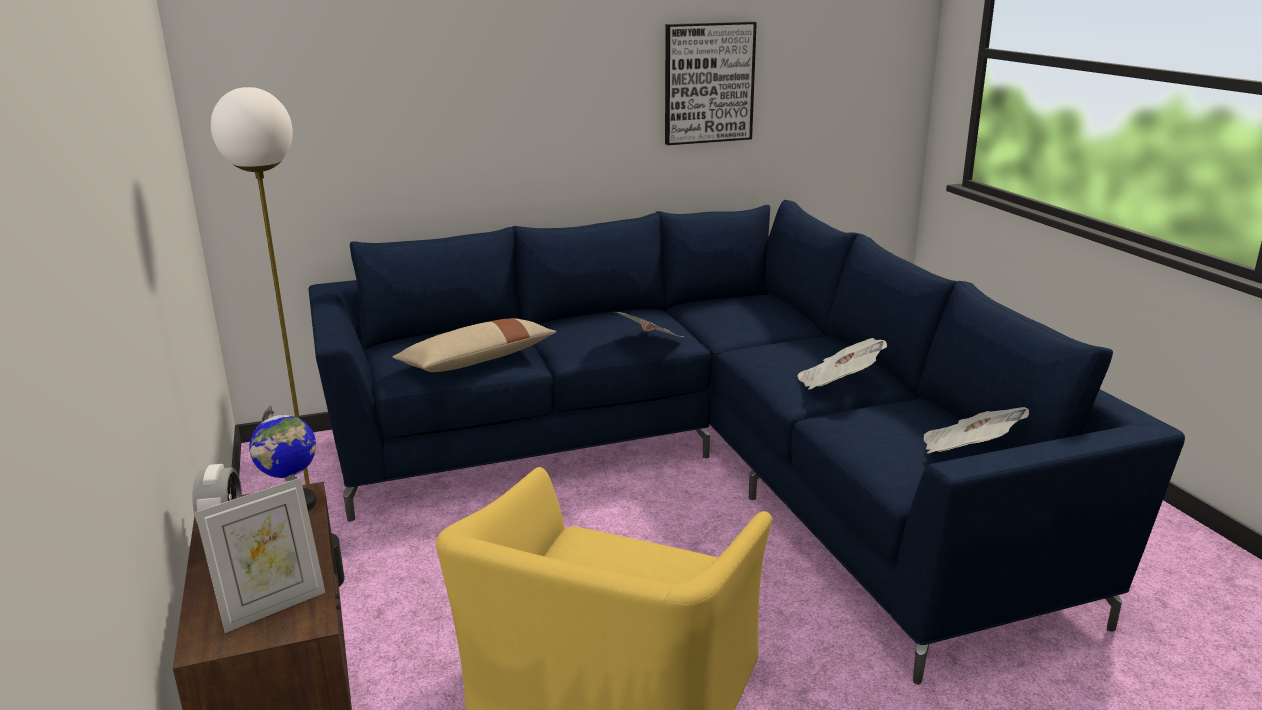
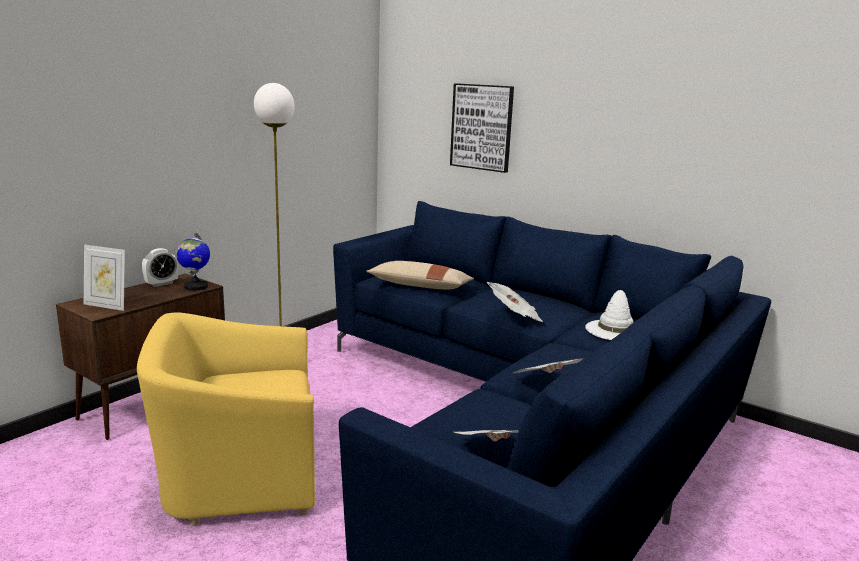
camera: 55 degrees right, 5 degrees down
(708, 83) = (698, 141): picture -> picture (482, 127)
(740, 315) = (614, 330): none -> white hat

